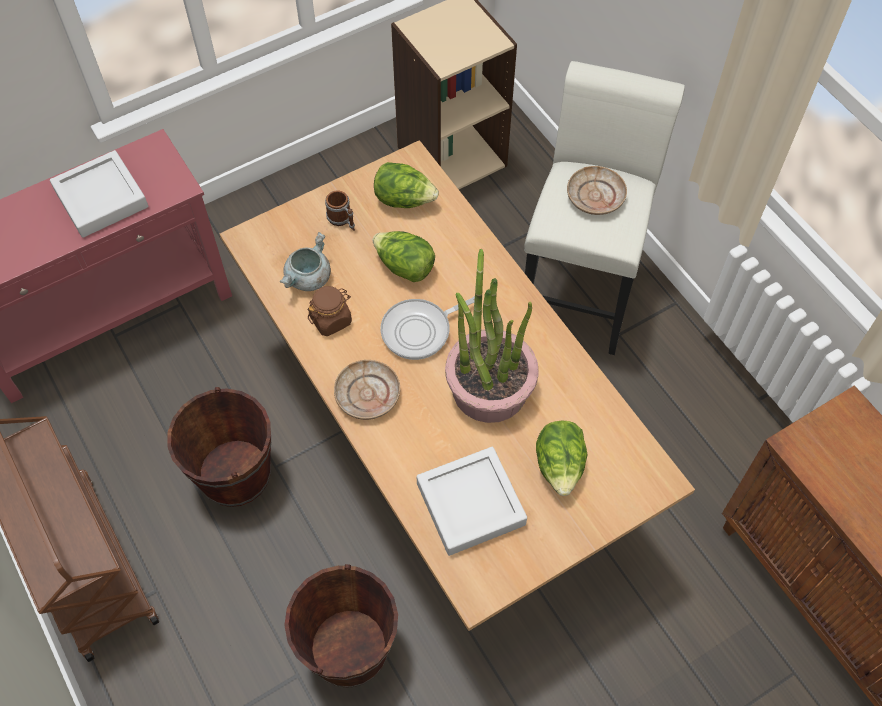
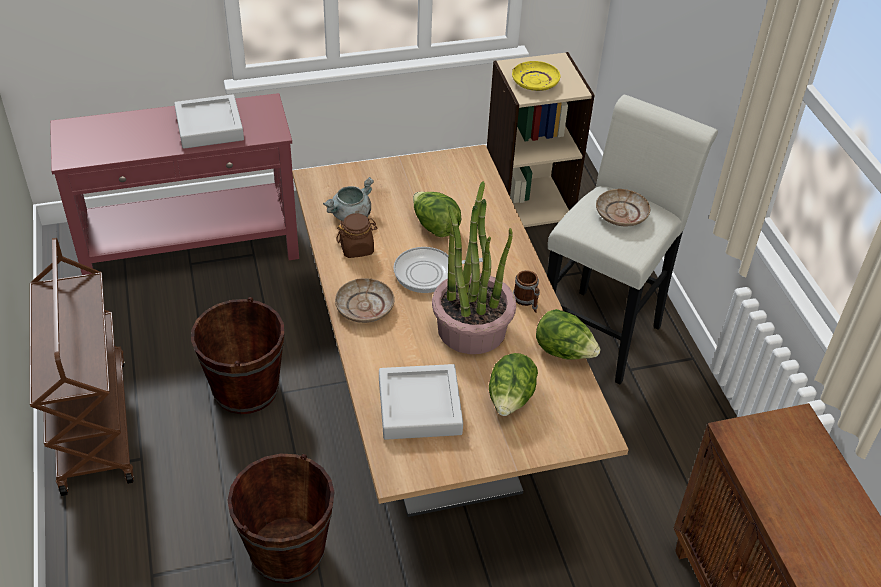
camera: 15 degrees right, 15 degrees down
(342, 220) = (397, 183): mug -> mug (527, 301)
(404, 200) = (454, 181): lettuce -> lettuce (564, 352)
(447, 42) = (535, 82): none -> yellow plate

